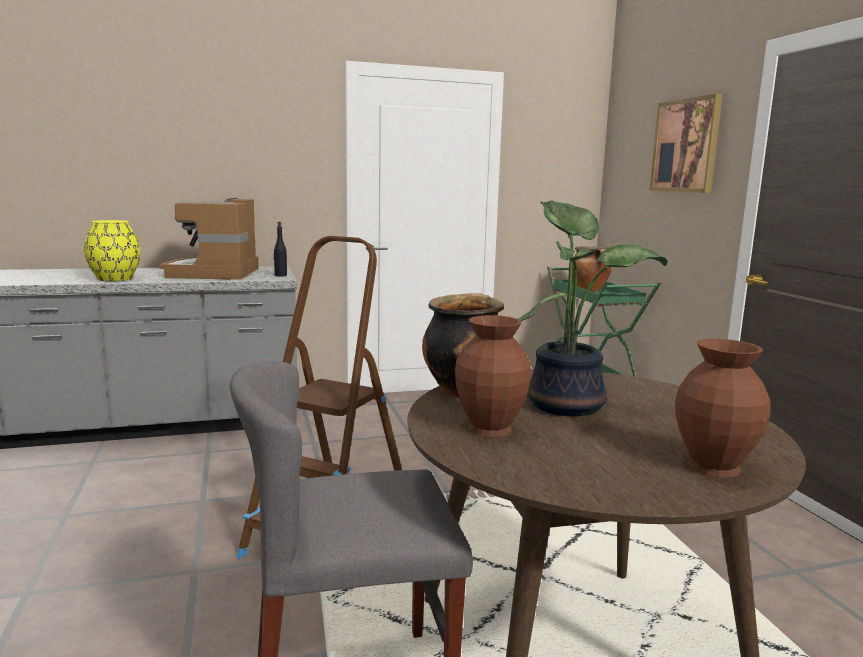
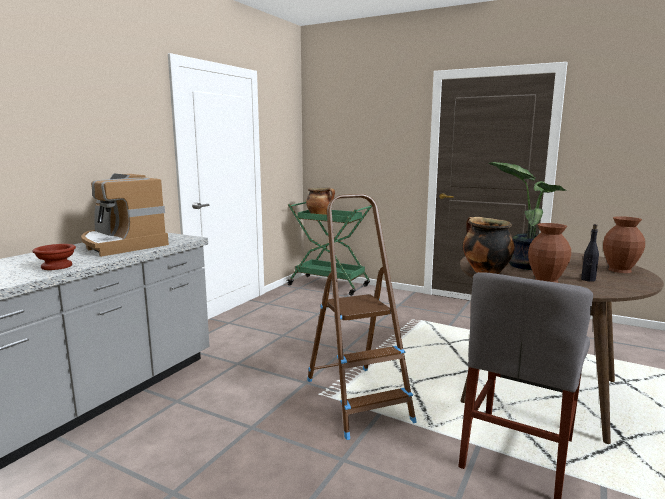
camera: 45 degrees left, 0 degrees up
(115, 279) = (58, 266): yellow vase -> brown bowl
(280, 275) = (181, 236): black bottle -> black bottle (588, 279)
(686, 146) = (379, 124): picture -> none

